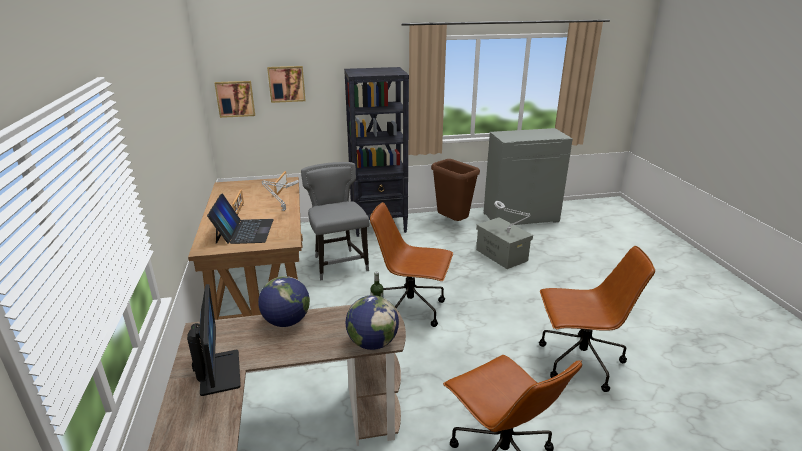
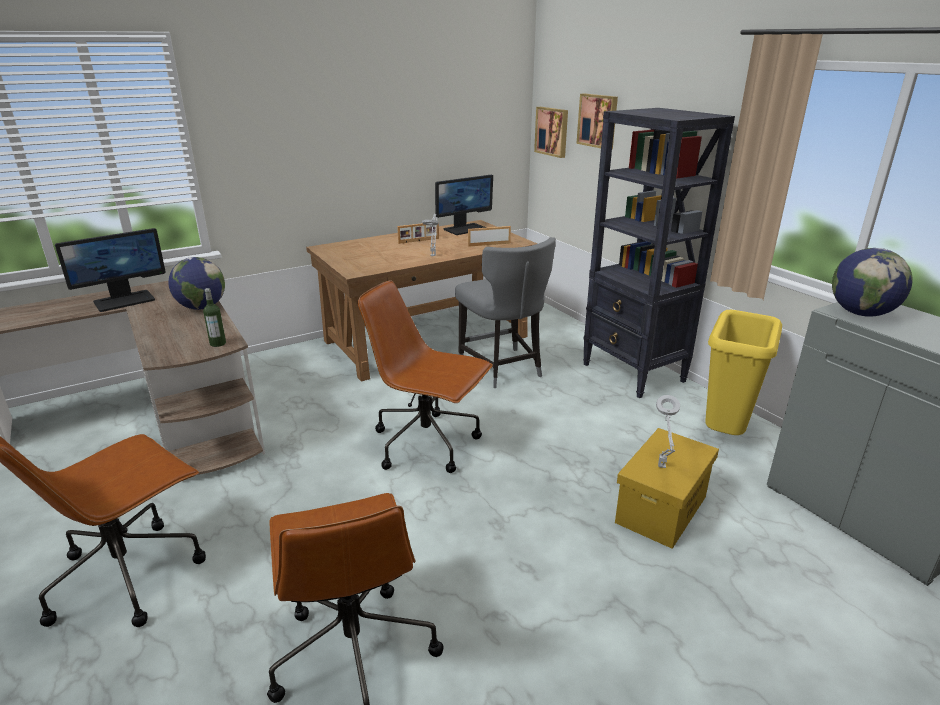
camera: 70 degrees right, 0 degrees up
(232, 190) = (465, 229): none -> monitor
(244, 231) = (369, 252): laptop -> none
(339, 263) = (502, 369): grey chair -> grey chair turned 105 degrees clockwise
(372, 343) = (157, 350): globe -> globe (861, 313)
(411, 309) = (428, 444): brown office chair -> brown office chair turned 60 degrees counterclockwise
(451, 223) = (723, 433): brown trash can -> yellow trash can
(501, 255) = (661, 508): grey storage box -> yellow storage box

